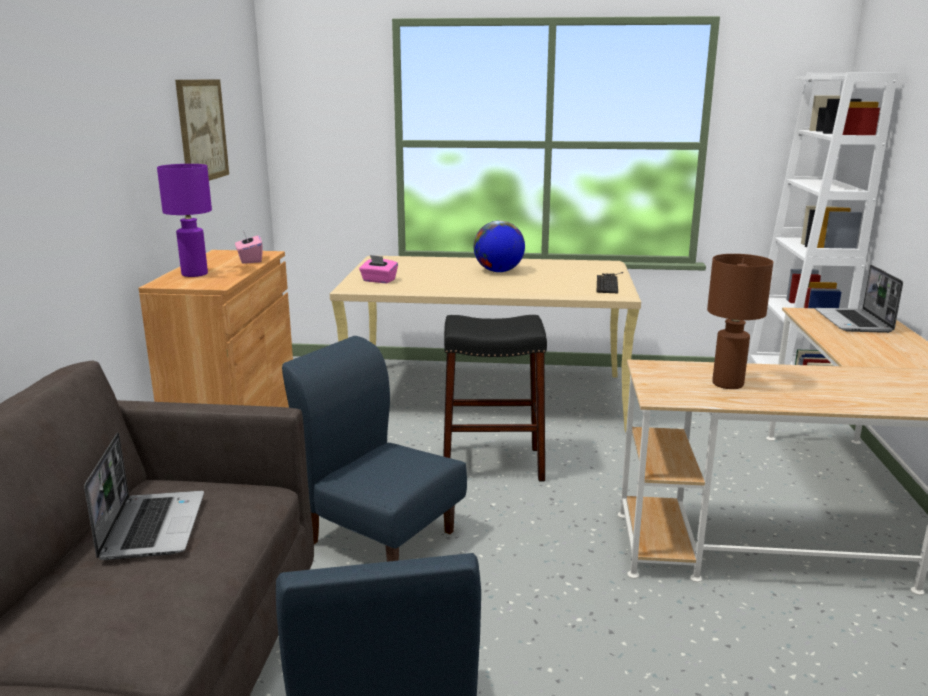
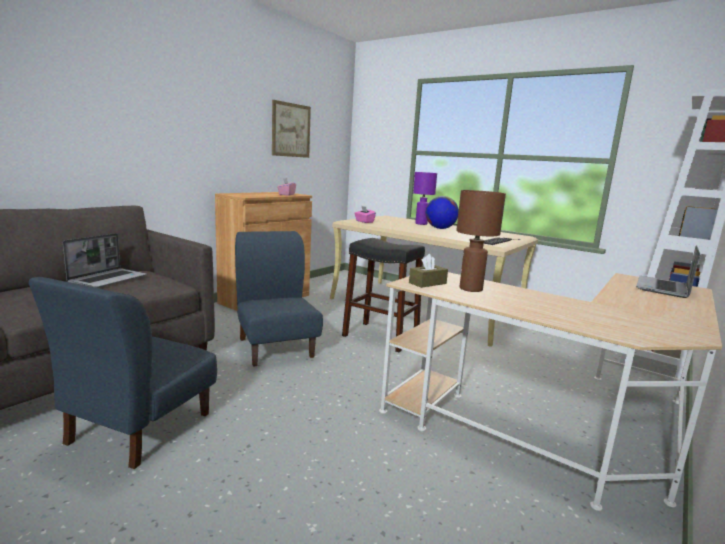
camera: 30 degrees right, 5 degrees down
(194, 274) = (249, 194): purple table lamp -> purple table lamp (421, 224)
(675, 389) = (427, 283): none -> brown tissue box

